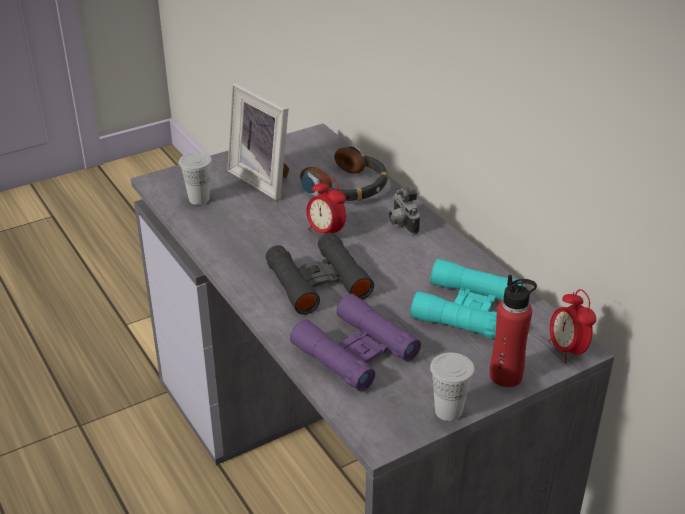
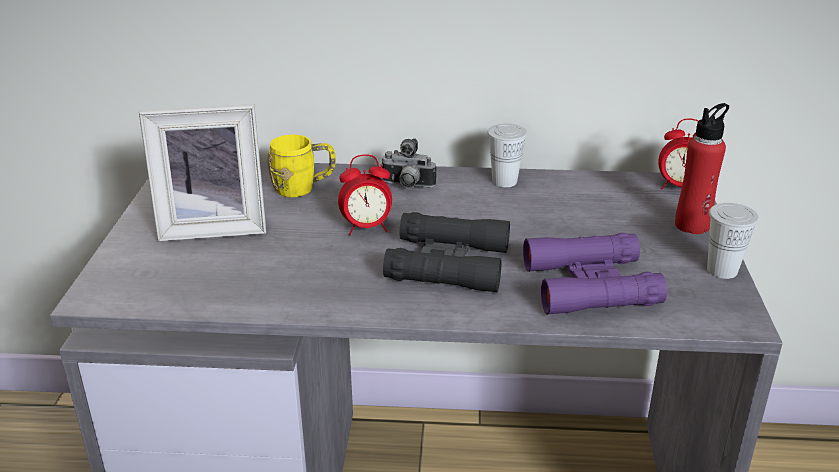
camera: 55 degrees left, 5 degrees down
(199, 199) = (183, 280): white cup -> white cup (504, 181)
(348, 187) = (303, 188): headphones -> yellow mug
(467, 309) = (579, 206): turquoise binoculars -> none

